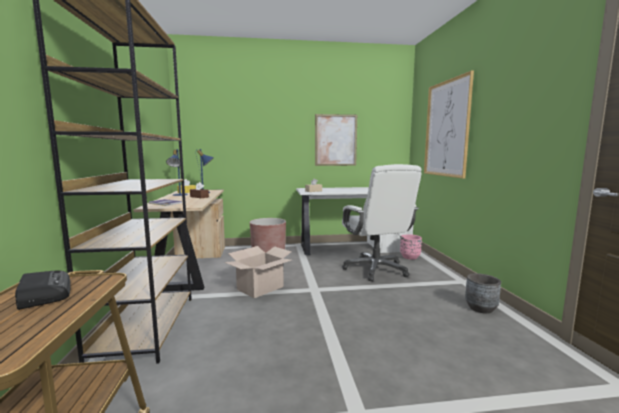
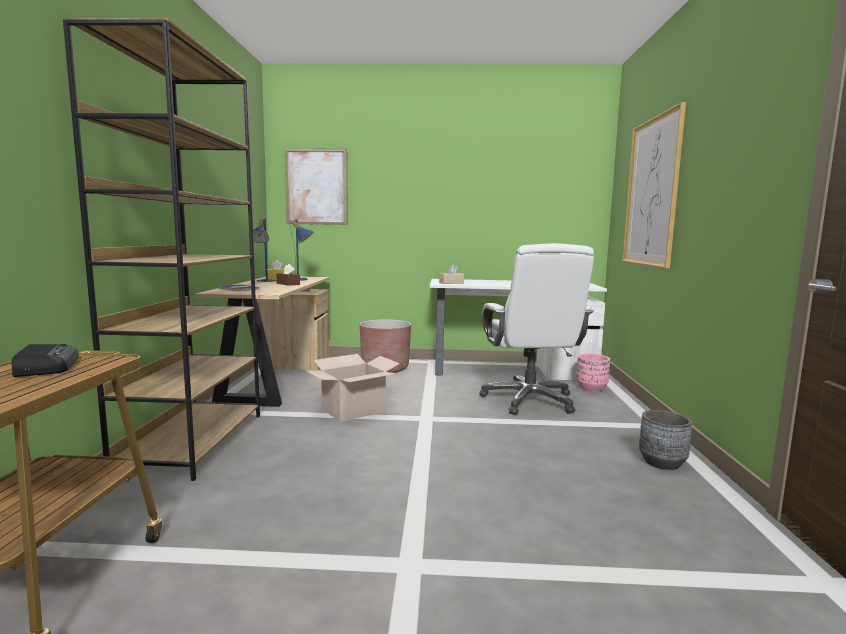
camera: 10 degrees right, 0 degrees up
(335, 140) = (493, 209): picture -> picture (316, 187)

